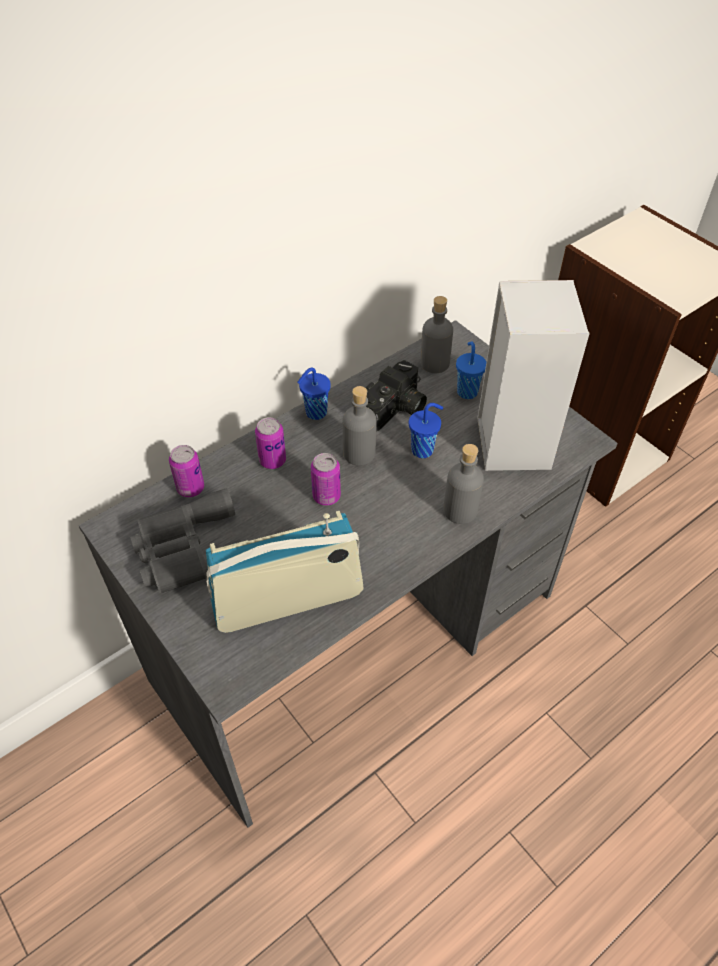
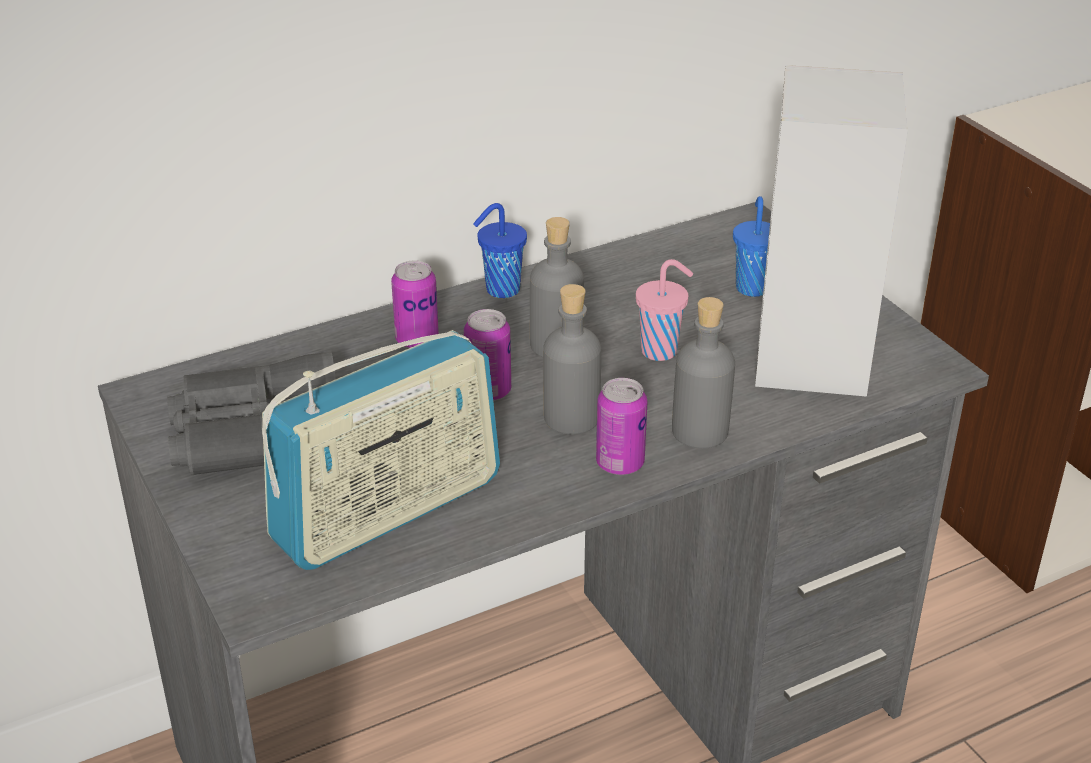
camera: 10 degrees right, 15 degrees down
(190, 488) = (280, 359): can -> can (620, 463)
(288, 600) = (388, 511): radio -> radio turned 150 degrees clockwise
(395, 411) = (629, 300): camera -> none
(423, 450) = (661, 351): blue cup -> pink cup
(434, 363) = (709, 249): grey bottle -> grey bottle (571, 417)

